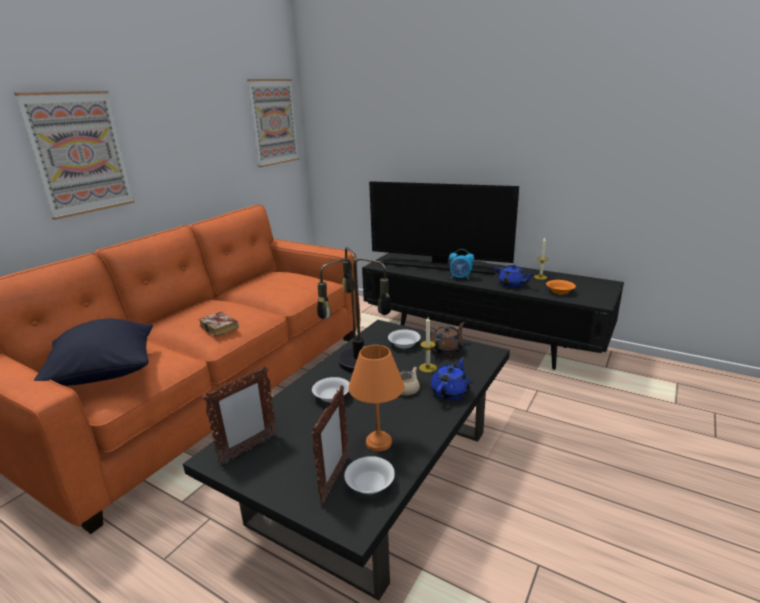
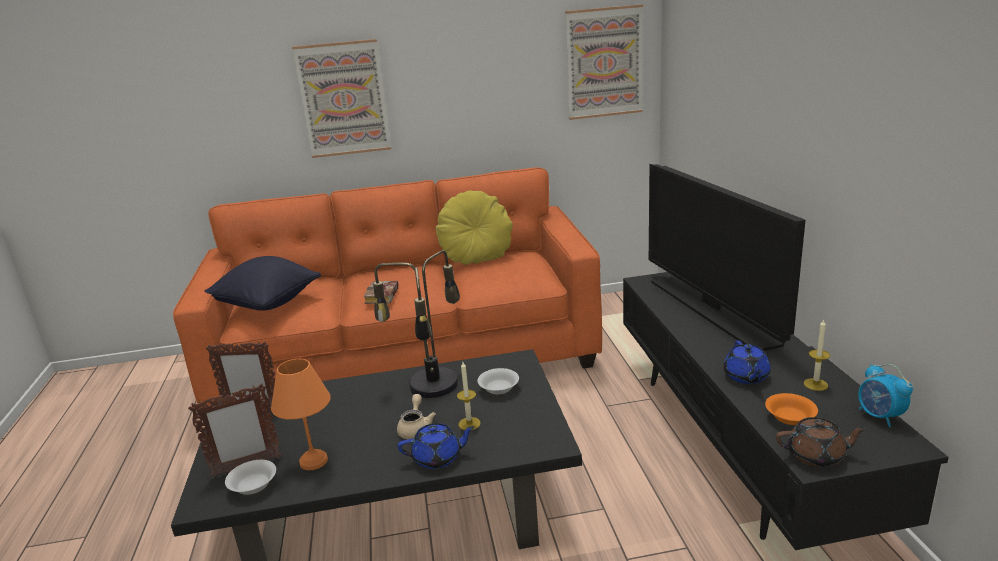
camera: 50 degrees right, 0 degrees up
(247, 285) = (477, 259): none -> yellow pillow
(332, 397) = (359, 404): white bowl -> none
(447, 350) = (522, 416): brown teapot -> brown teapot (817, 456)
(460, 278) = (700, 338): alarm clock -> alarm clock (880, 416)

